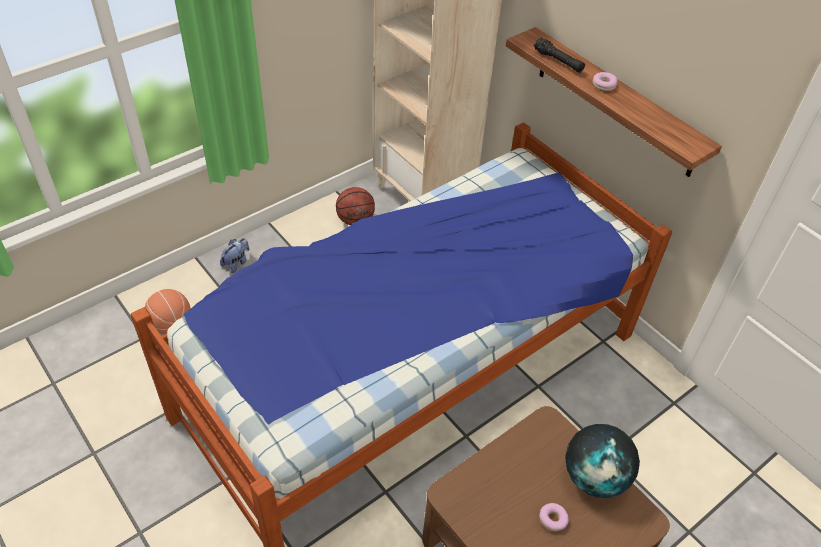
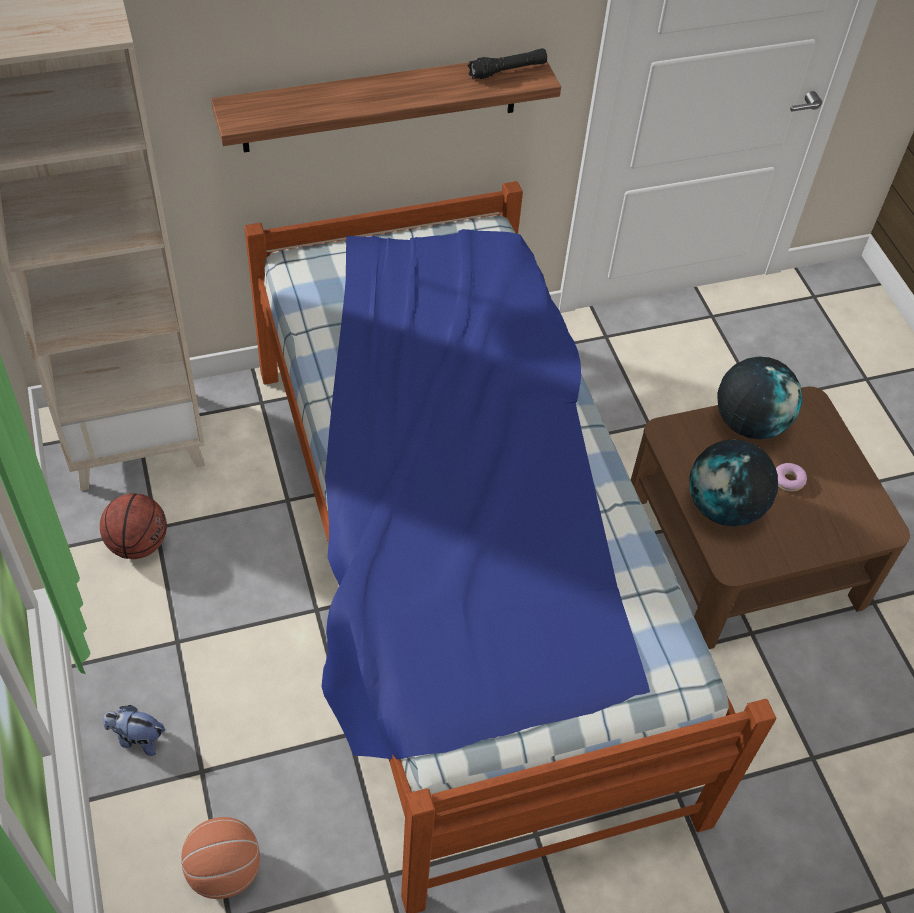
camera: 70 degrees left, 5 degrees up
(236, 263) = (137, 738): plush toy -> plush toy turned 45 degrees counterclockwise
(498, 477) = (724, 507): none -> globe
(558, 61) = (306, 109): black flashlight -> black flashlight (507, 70)
(604, 85) = (380, 91): donut -> none

